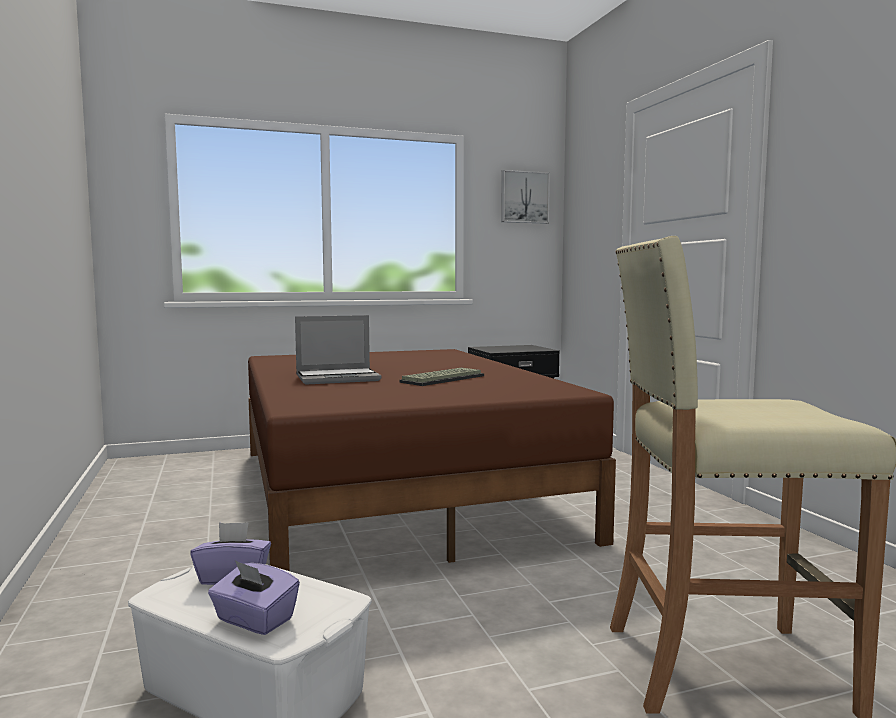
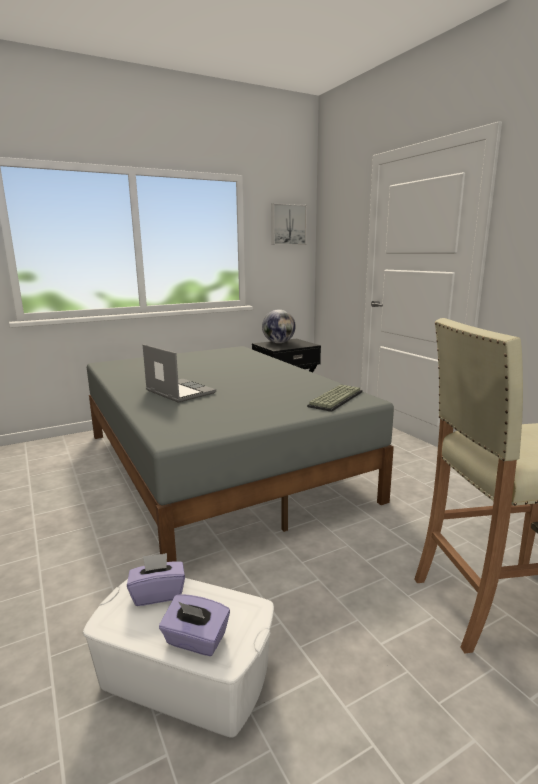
camera: 10 degrees left, 10 degrees up
(338, 378) = (179, 392): laptop -> laptop turned 105 degrees counterclockwise
(395, 490) = (219, 464): brown bed -> grey bed
(442, 379) = (259, 388): keyboard -> keyboard (335, 398)
(504, 347) = (278, 343): none -> globe

